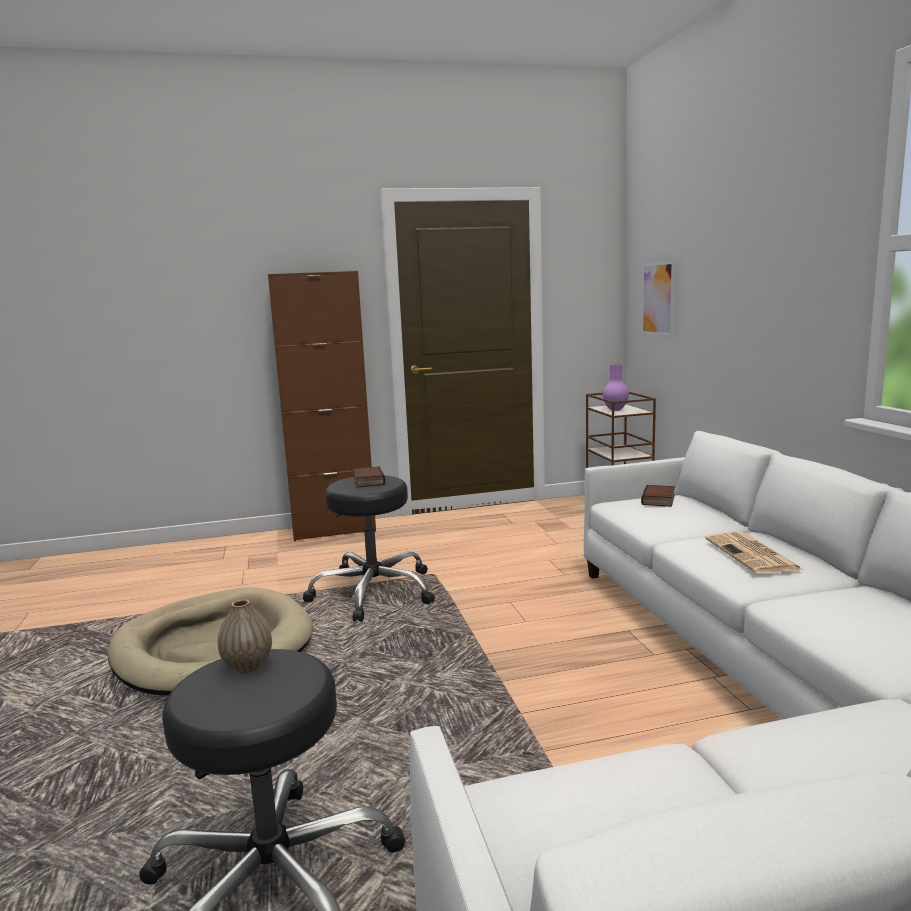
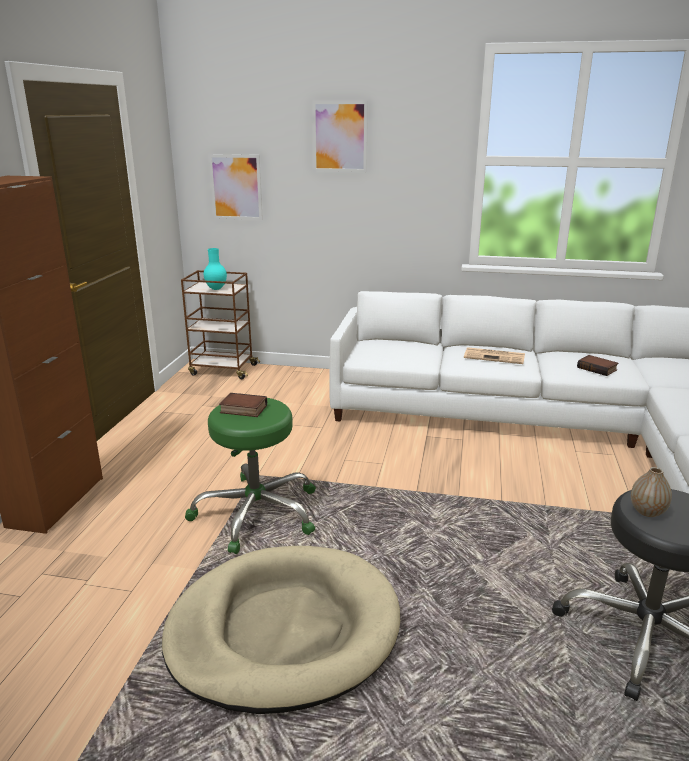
camera: 65 degrees left, 10 degrees up
(373, 592) = (257, 513): black stool -> green stool
(616, 410) = (216, 289): purple vase -> turquoise vase
(659, 500) = (378, 346): book -> book (597, 368)
(736, 229) = (340, 136): none -> picture

